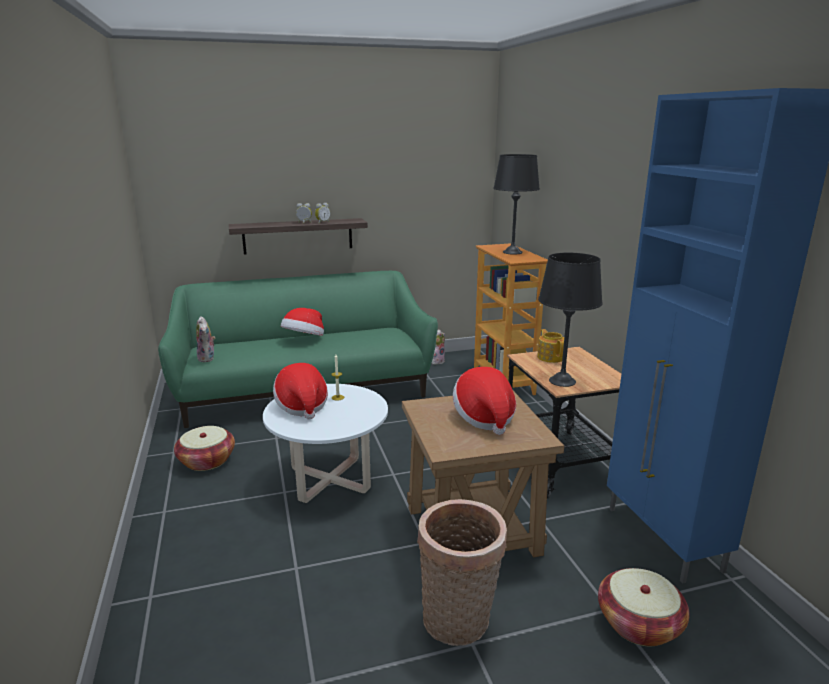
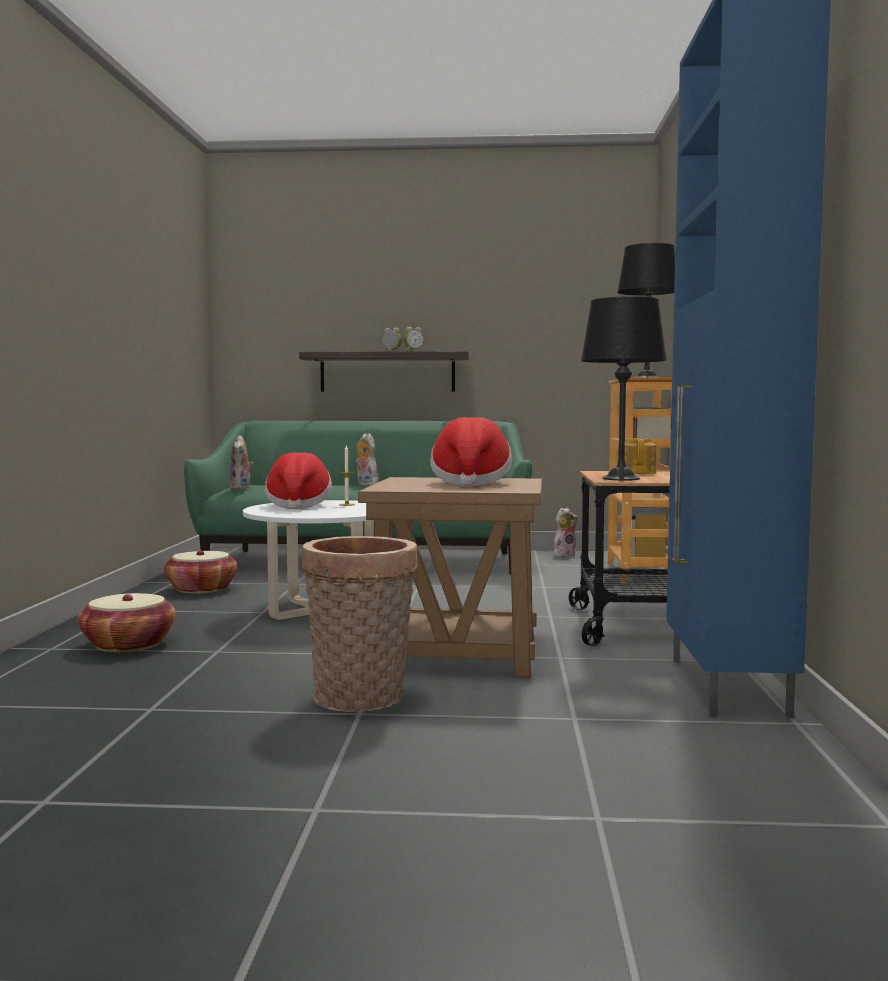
camera: 20 degrees right, 15 degrees down
(304, 339) = (365, 485): hat -> plush toy
(638, 623) = (602, 731): basket -> basket (128, 645)

